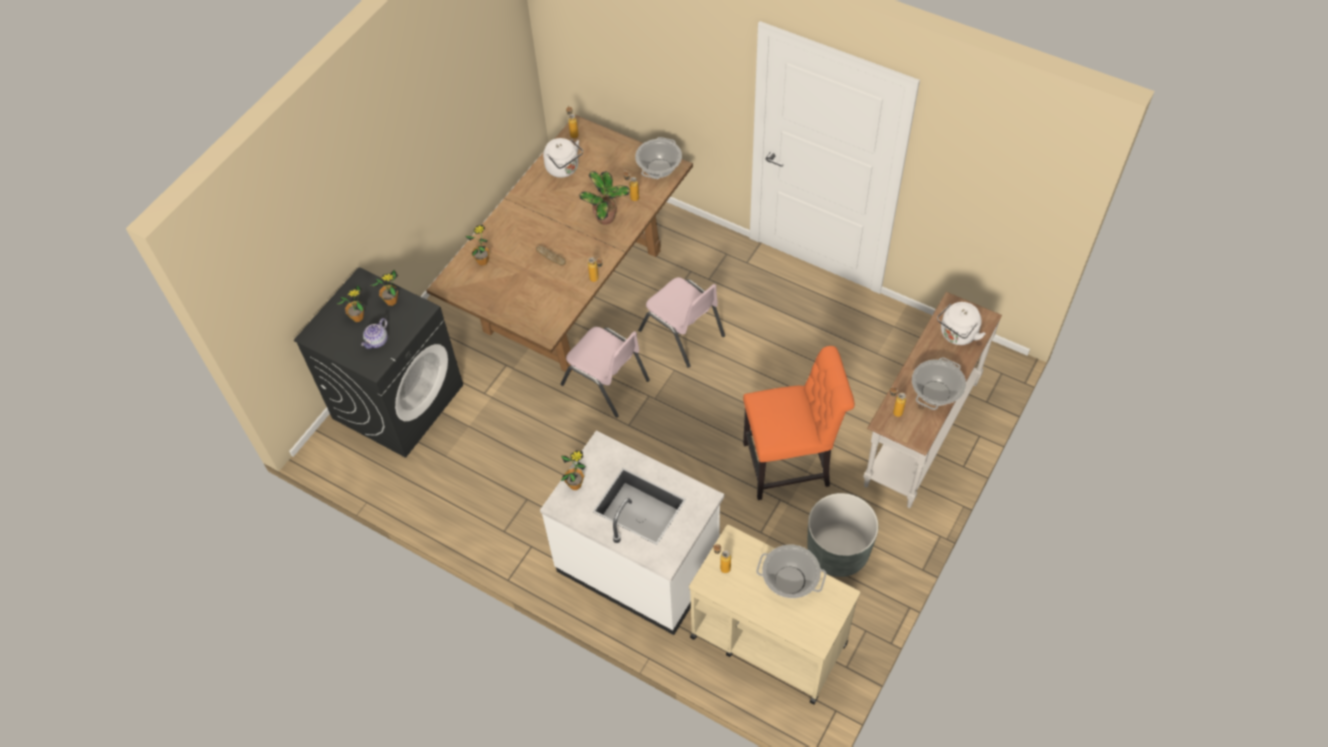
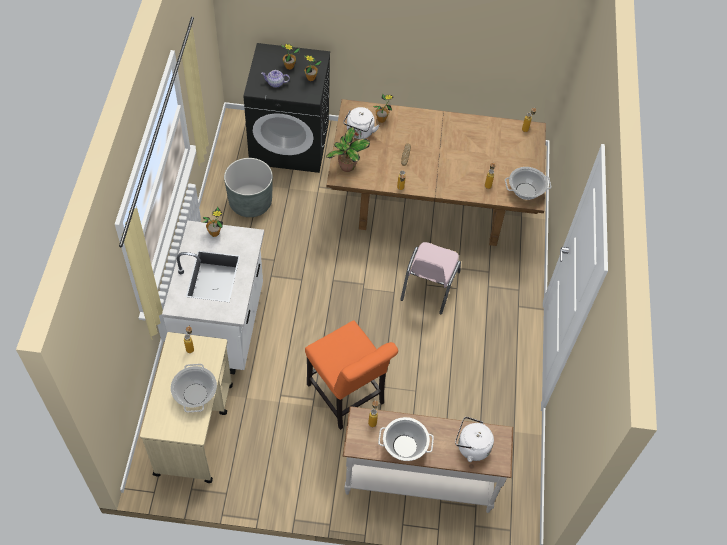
camera: 60 degrees right, 0 degrees up
(564, 169) = (490, 135): white kettle -> white kettle (359, 132)
(606, 218) = (459, 176): potted plant -> potted plant (347, 167)
(606, 382) = (362, 253): pink chair -> none
(838, 551) = (285, 453): grey planter -> grey planter (250, 202)

